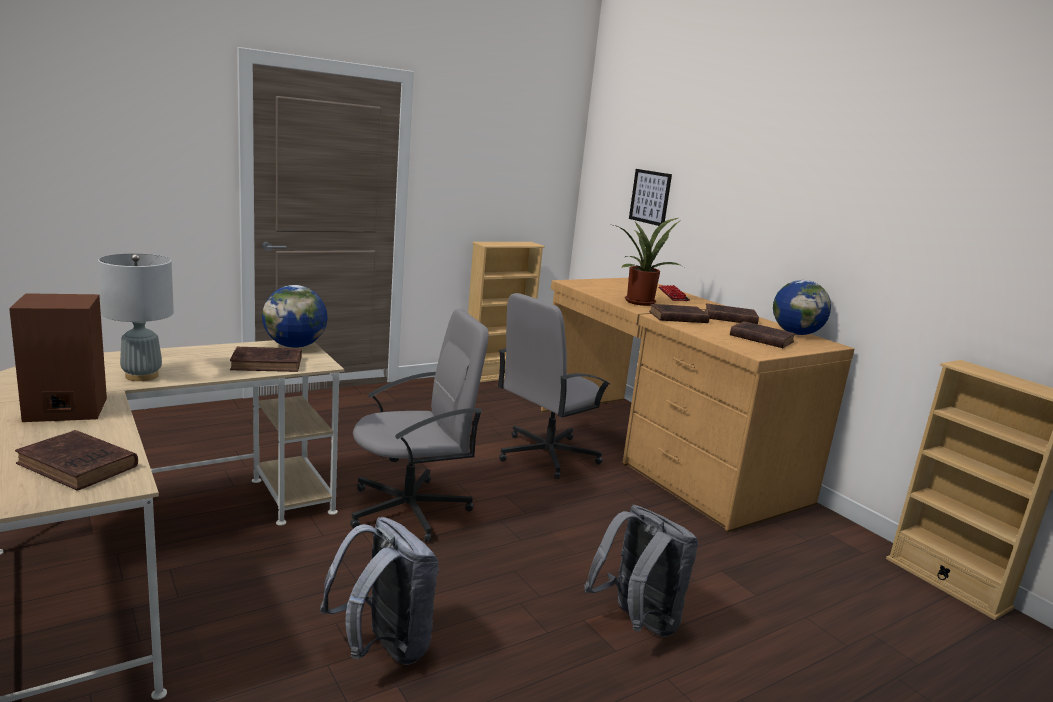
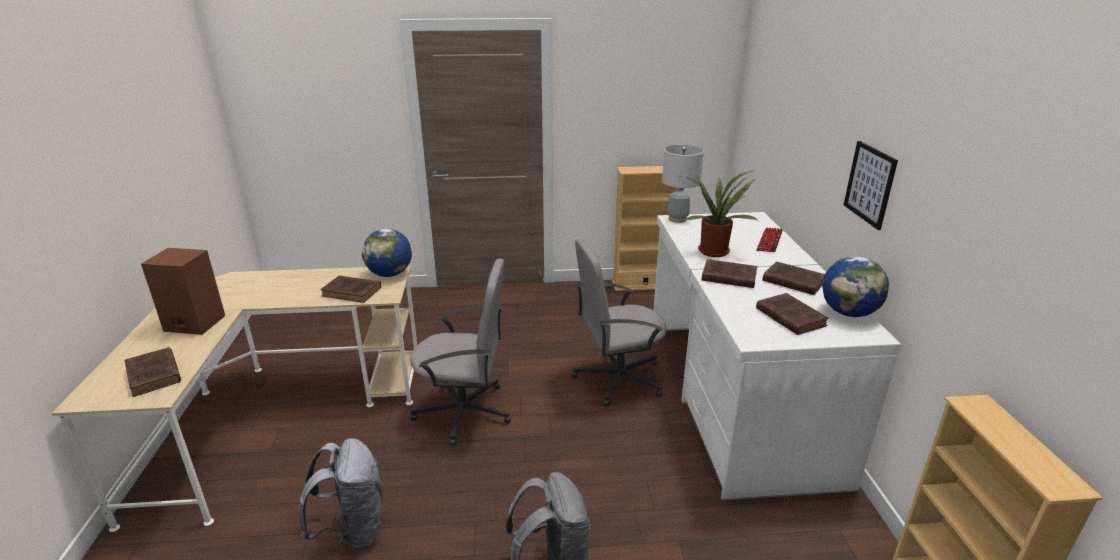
camera: 30 degrees right, 10 degrees up
(142, 376) = (264, 296): grey table lamp -> grey table lamp (677, 219)
(650, 197) = (778, 131): picture -> picture (870, 184)
(662, 454) = (734, 396): brown desk -> white desk

